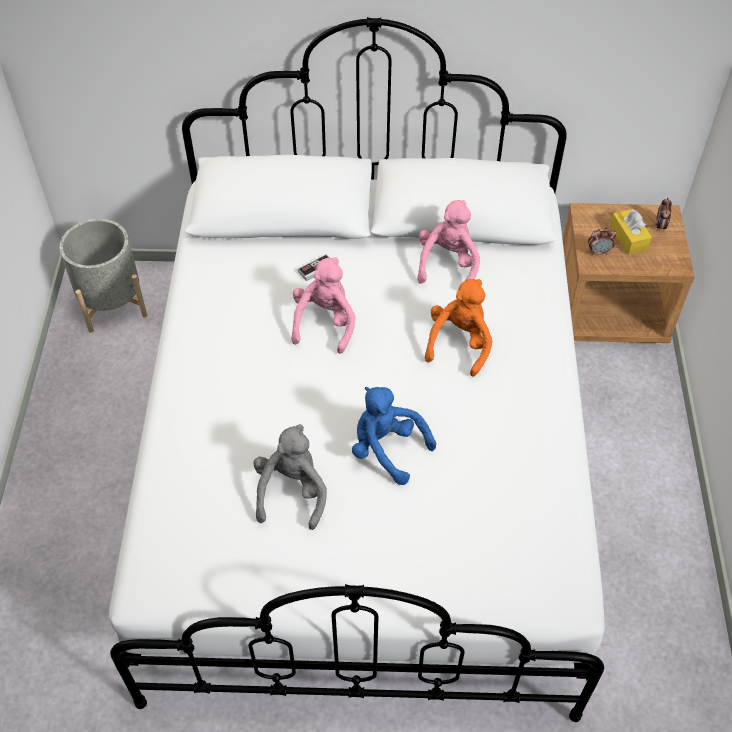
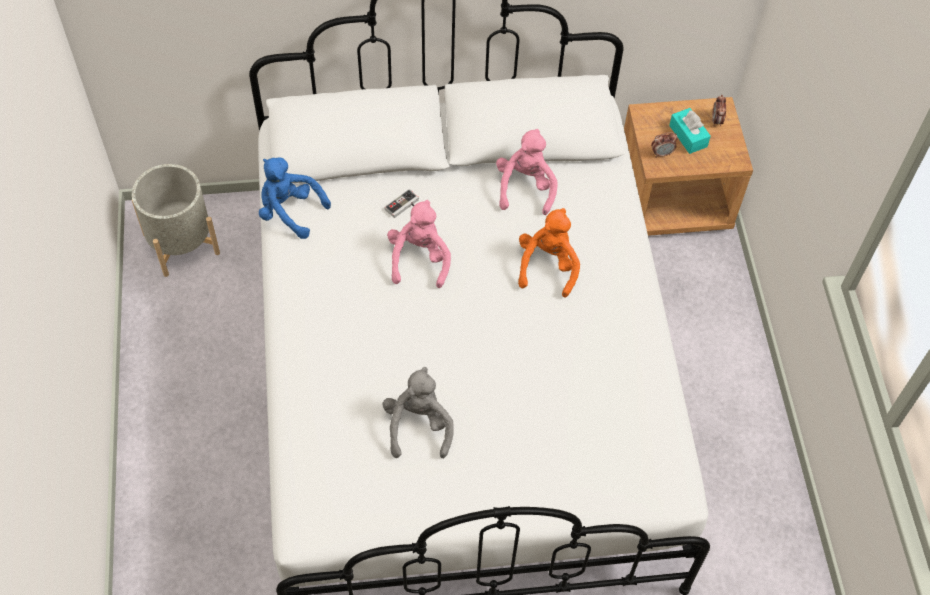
camera: 10 degrees left, 5 degrees up
(387, 449) = (497, 375): blue plush toy -> blue plush toy (289, 211)
(628, 238) = (688, 136): yellow tissue box -> turquoise tissue box

